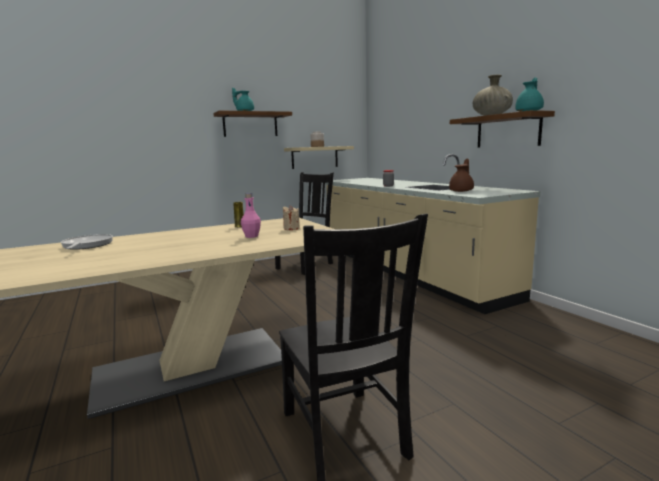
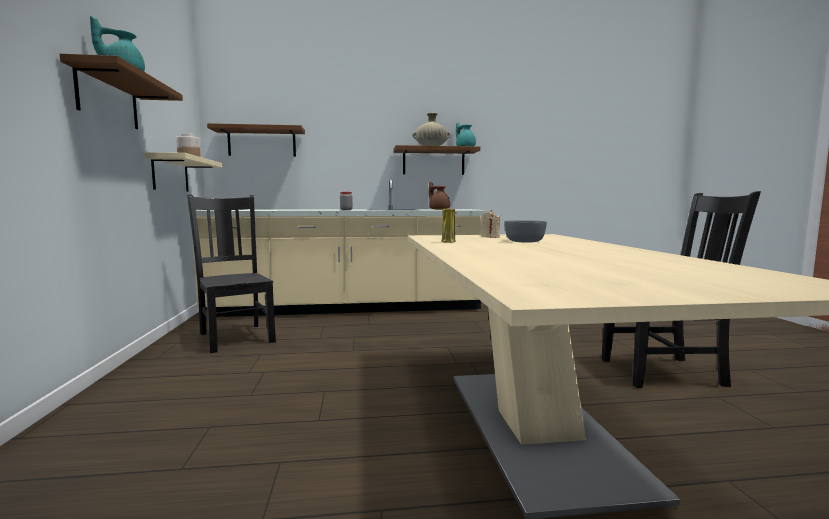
camera: 70 degrees left, 5 degrees down
(86, 245) = (529, 268): frying pan -> none
(251, 236) = (524, 241): pink bottle -> grey bowl
(390, 125) = (262, 142): none -> brown shelf

